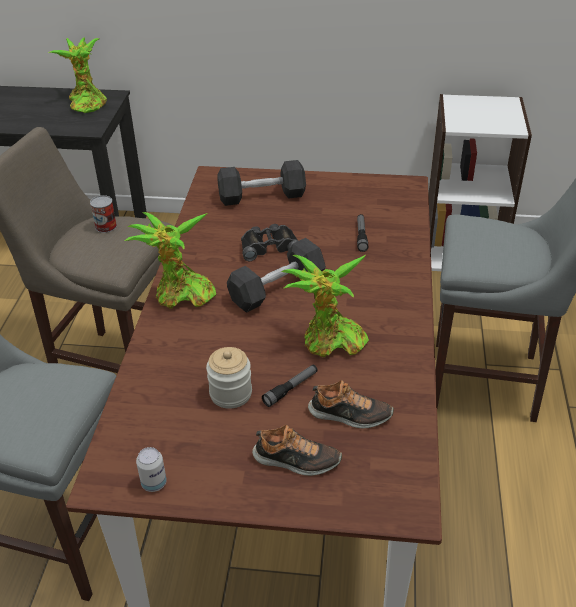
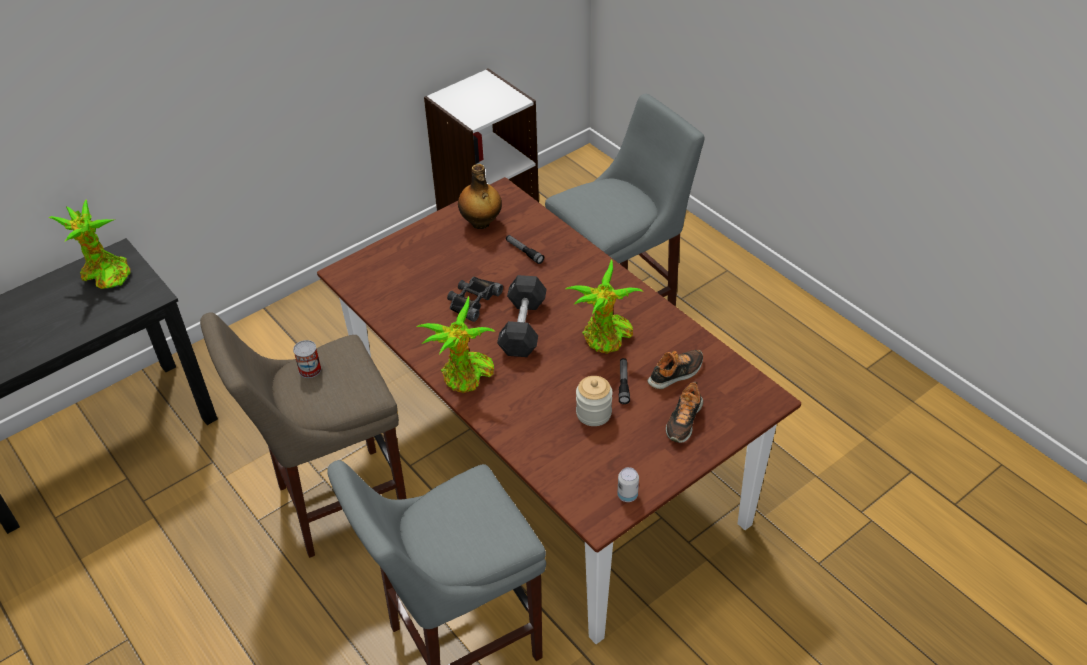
camera: 45 degrees left, 5 degrees up
(262, 196) = (409, 265): black dumbbell -> none
(296, 460) = (683, 420): shoe -> shoe turned 150 degrees clockwise
(358, 197) = (481, 223): none -> bottle

